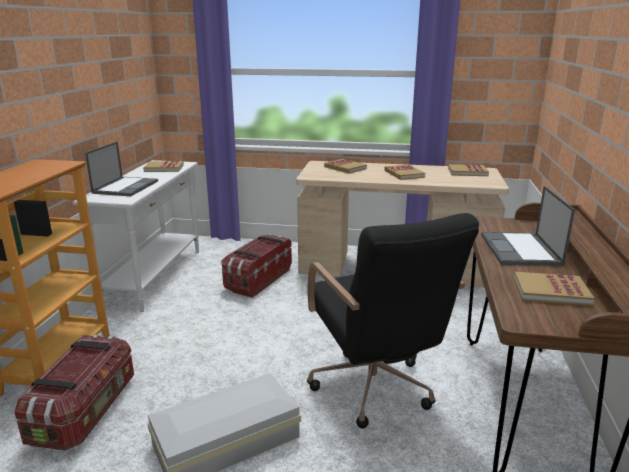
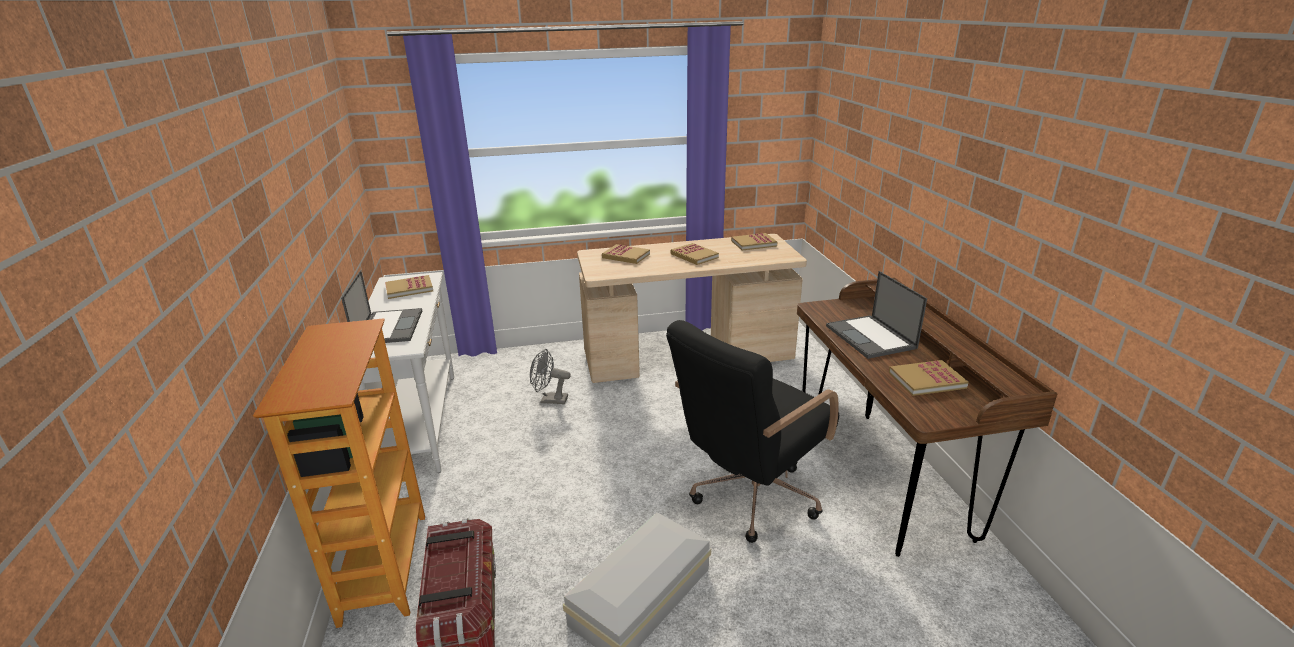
camera: 20 degrees left, 5 degrees up
(258, 279) = (549, 400): storage box -> grey fan
(375, 392) = (750, 501): black office chair -> black office chair turned 90 degrees clockwise

